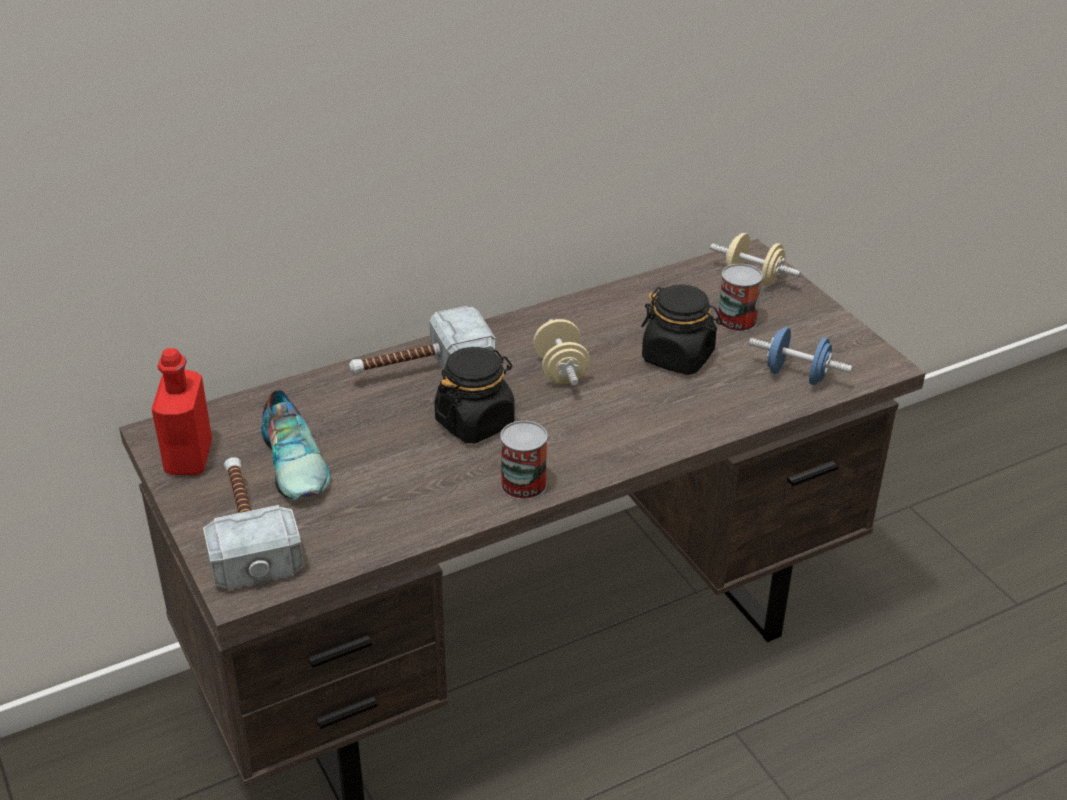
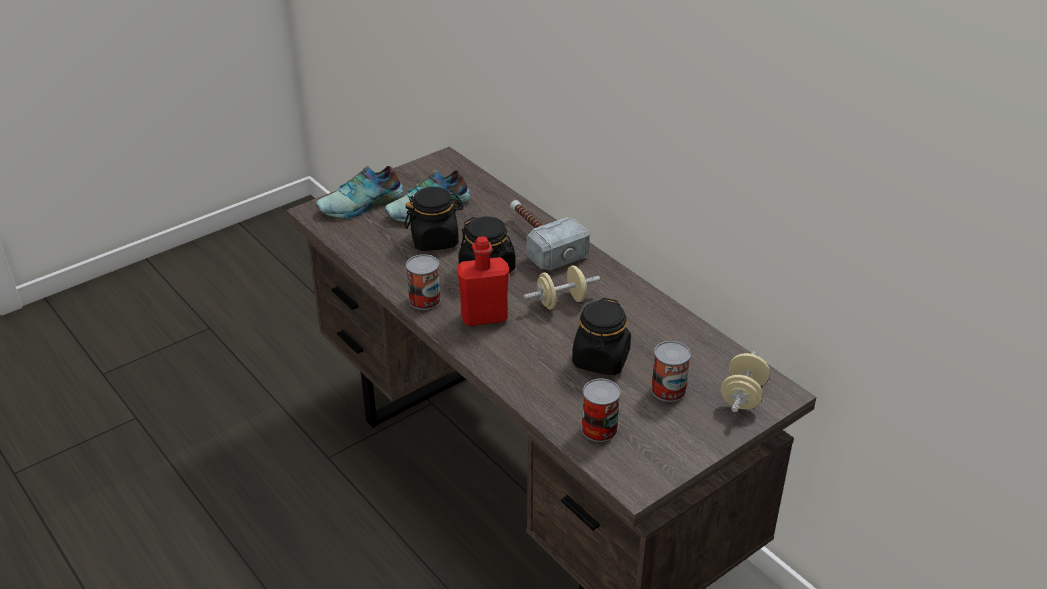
camera: 80 degrees right, 0 degrees up
(189, 458) = (425, 173): red bottle -> red bottle (484, 317)
(248, 532) = (362, 205): hammer -> shoe
(380, 463) = (435, 240): none -> black jar
(796, 375) = (599, 428): blue dumbbell -> can

